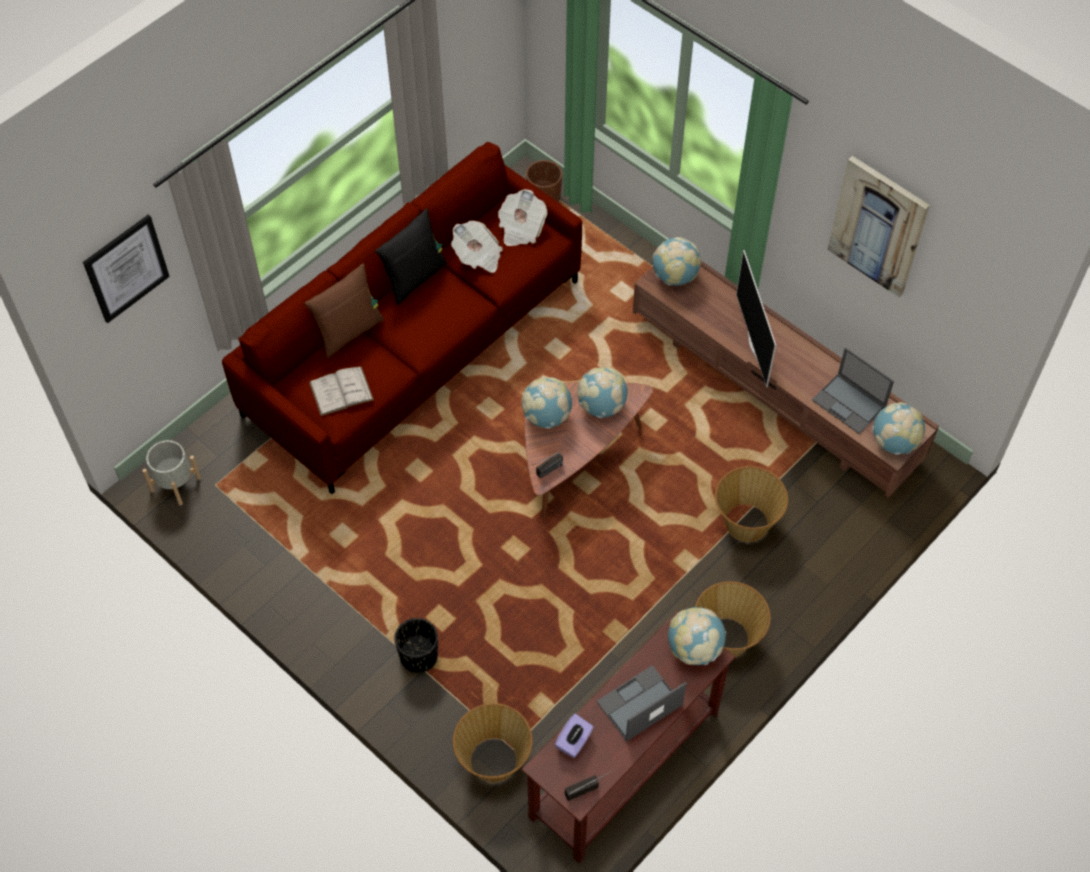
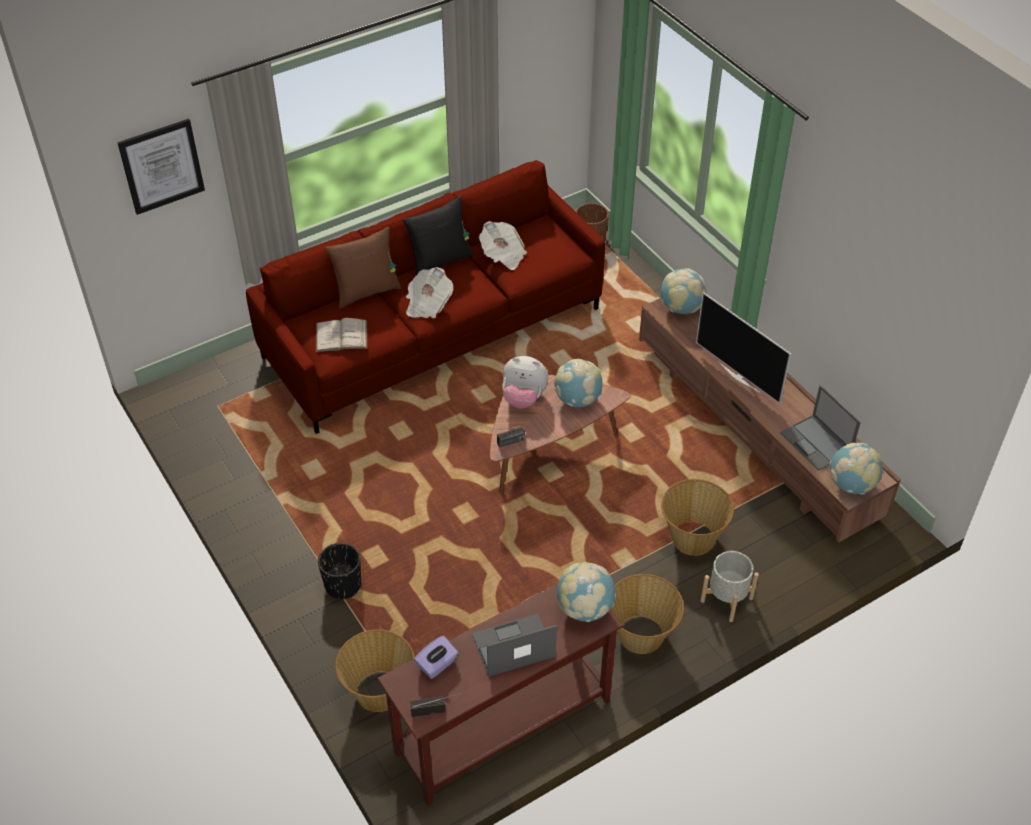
camera: 15 degrees right, 10 degrees down
(176, 484) = (184, 398): grey planter -> grey planter (727, 599)
(521, 228) = (549, 241): newspaper -> newspaper (427, 304)
(547, 416) = (523, 398): globe -> plush toy
(755, 345) = (739, 377): television -> television turned 45 degrees counterclockwise
(878, 226) = (864, 259): picture -> none

